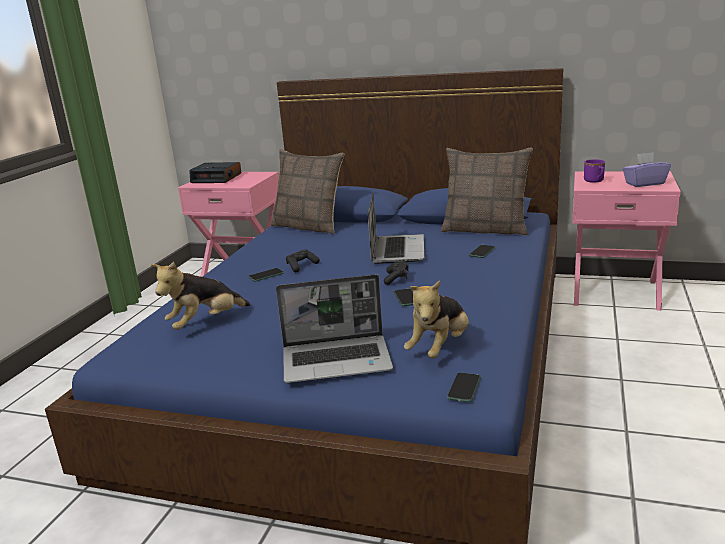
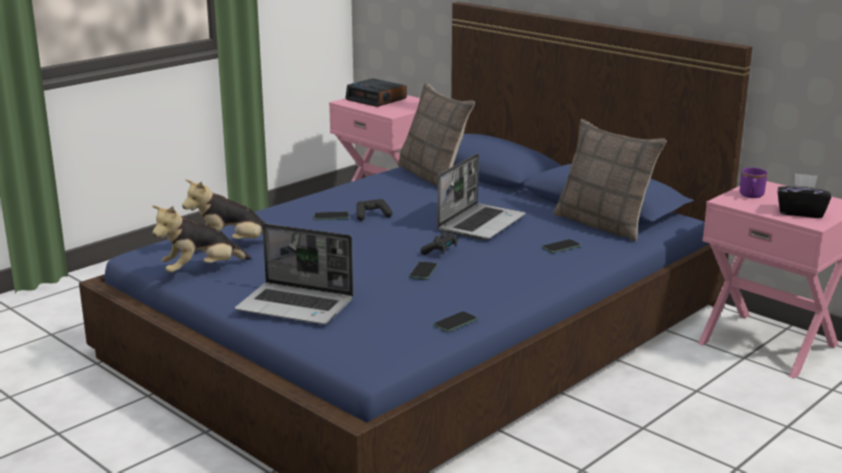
camera: 25 degrees right, 0 degrees up
(440, 348) = (390, 321): plush toy -> plush toy (201, 271)
(464, 388) = (364, 356): phone -> phone (455, 323)
(644, 183) = (801, 212): purple tissue box -> black tissue box

